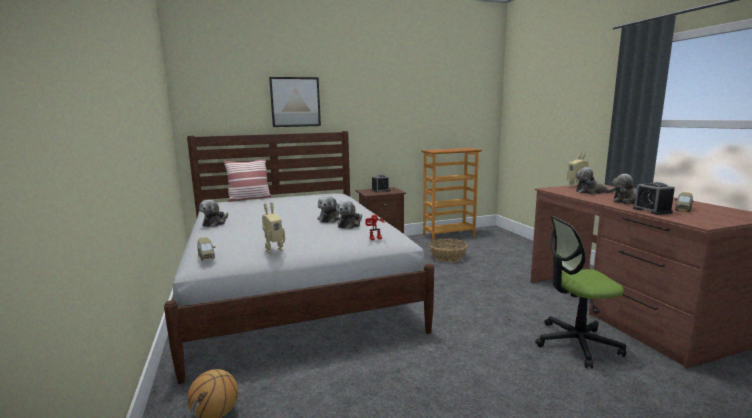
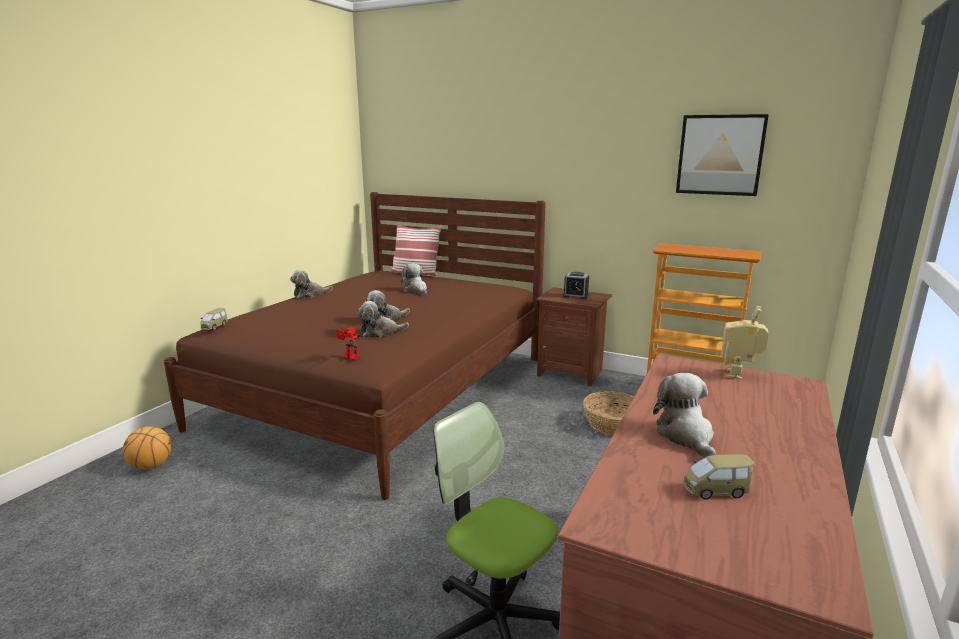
camera: 45 degrees right, 5 degrees up
(273, 250) = (259, 337): toy robot -> none
(294, 289) = (383, 390): white bed -> brown bed
(295, 102) = (483, 157): picture -> picture (720, 155)
(591, 192) = (715, 393): plush toy -> plush toy (416, 291)
(652, 210) = (640, 463): alarm clock -> none

